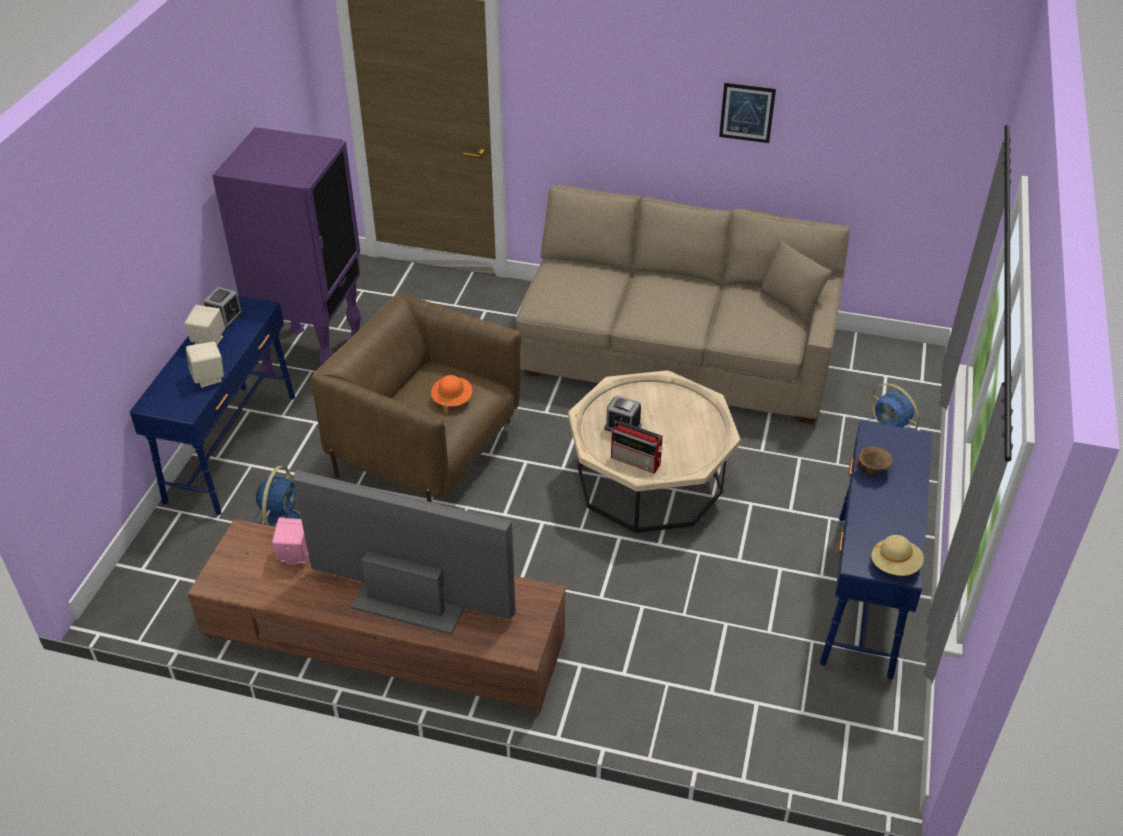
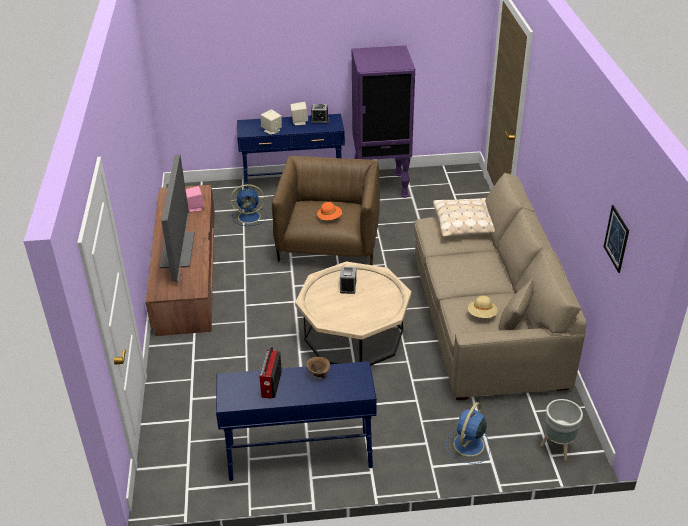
camera: 70 degrees right, 5 degrees down
(569, 276) = (466, 224): none -> beige pillow
(637, 461) = (320, 299): radio -> radio (271, 385)
(747, 112) = (577, 185): picture -> picture (616, 238)
(895, 565) = (232, 397): beige hat -> beige hat (482, 315)
(912, 373) = (557, 448): none -> grey planter

